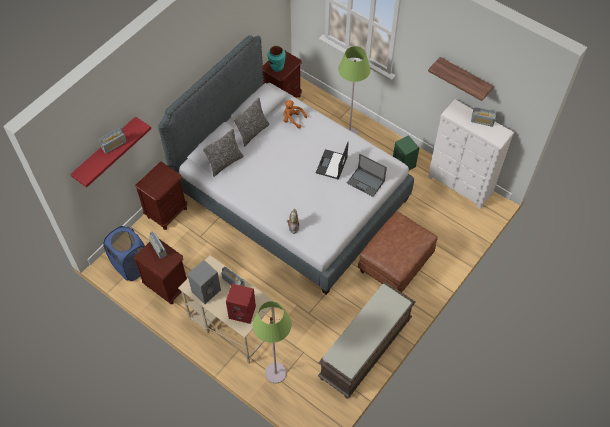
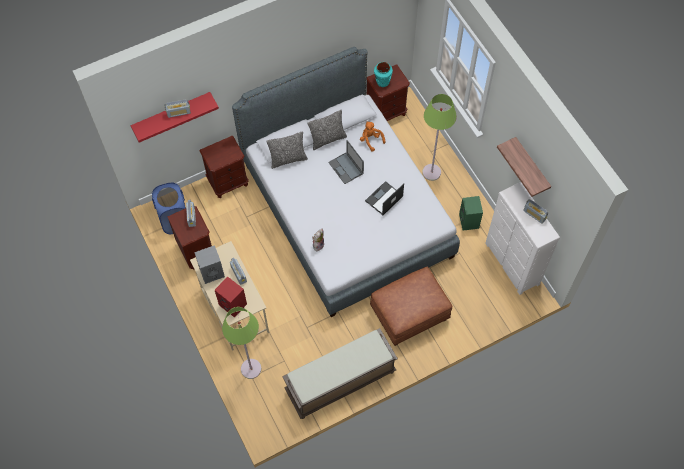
camera: 25 degrees right, 5 degrees up
(366, 182) = (407, 228): laptop -> laptop (346, 168)

